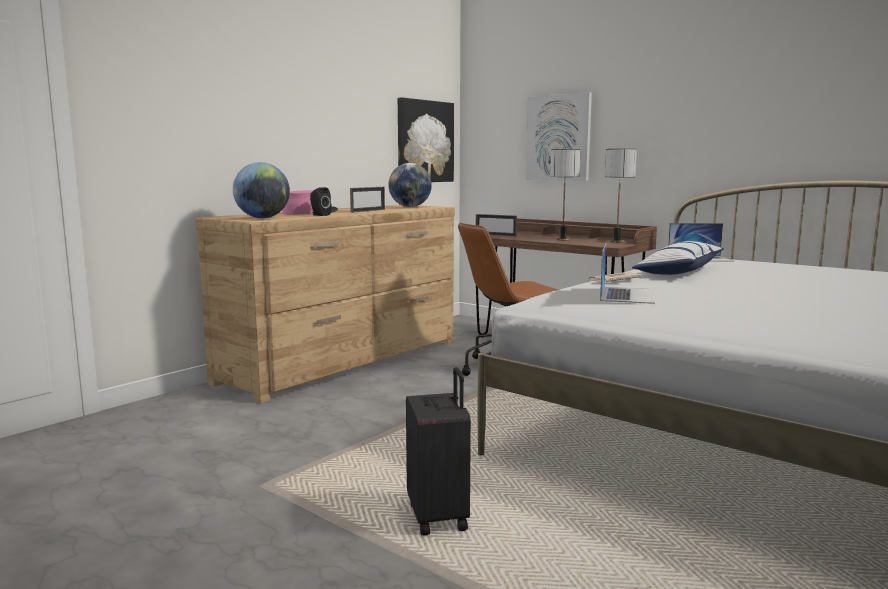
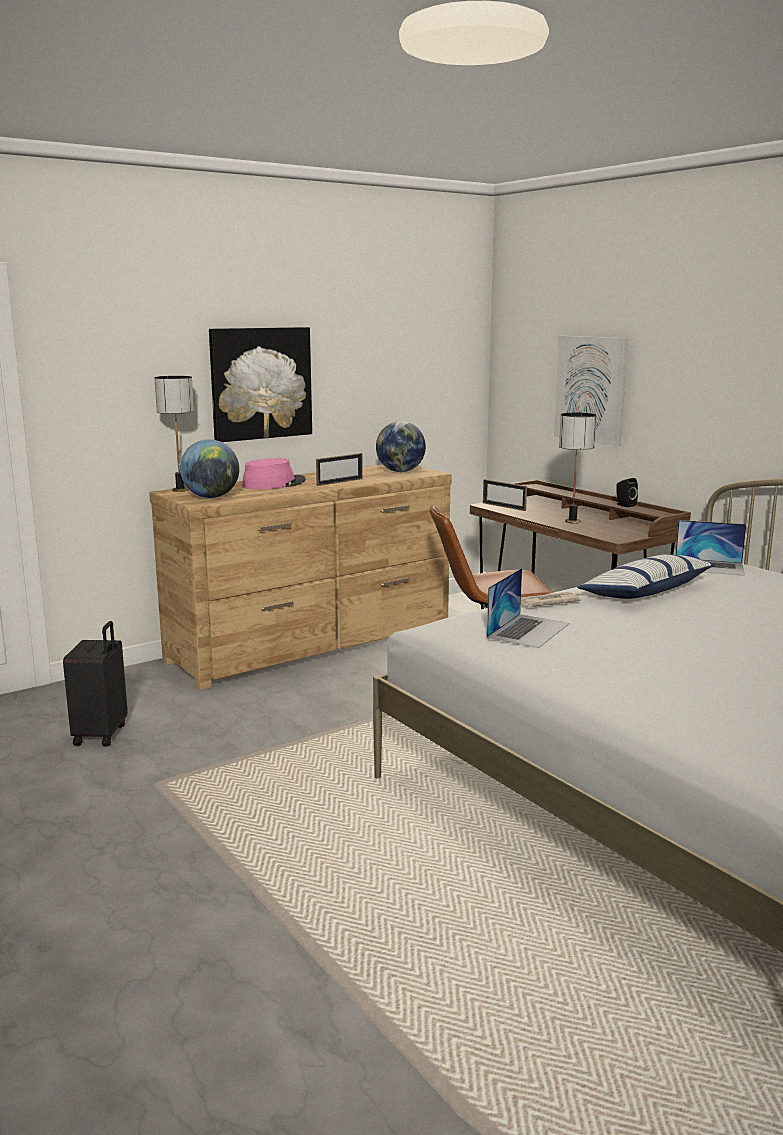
camera: 15 degrees right, 5 degrees up
(319, 215) = (275, 492): black speaker -> black speaker (624, 505)
(424, 141) = (437, 385): picture -> picture (260, 383)
(439, 516) = (293, 838): black suitcase -> black suitcase (102, 734)
(616, 242) = (633, 530): table lamp -> table lamp (180, 490)

